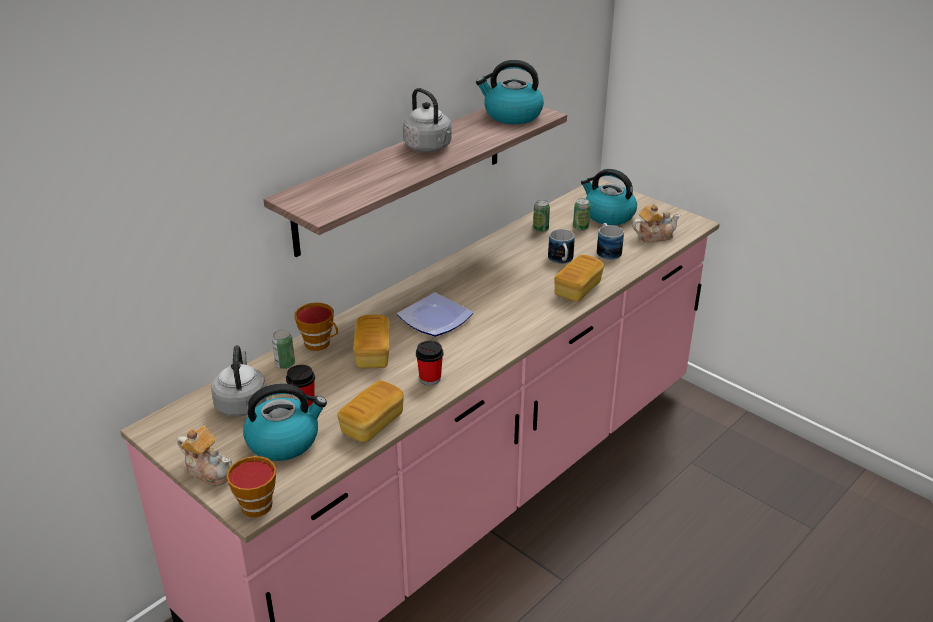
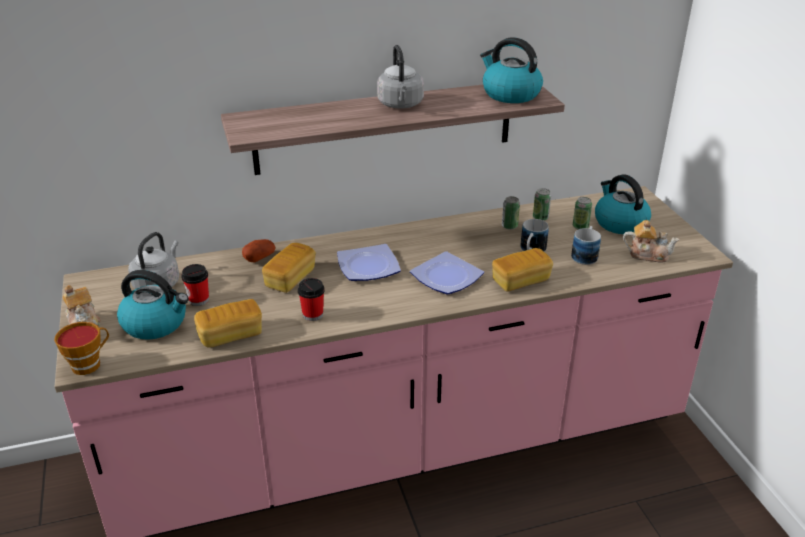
camera: 30 degrees right, 0 degrees up
(285, 364) = (218, 264): can -> can (509, 226)
(320, 344) = (259, 257): cup -> potato
(513, 305) = (446, 276): none -> plate

